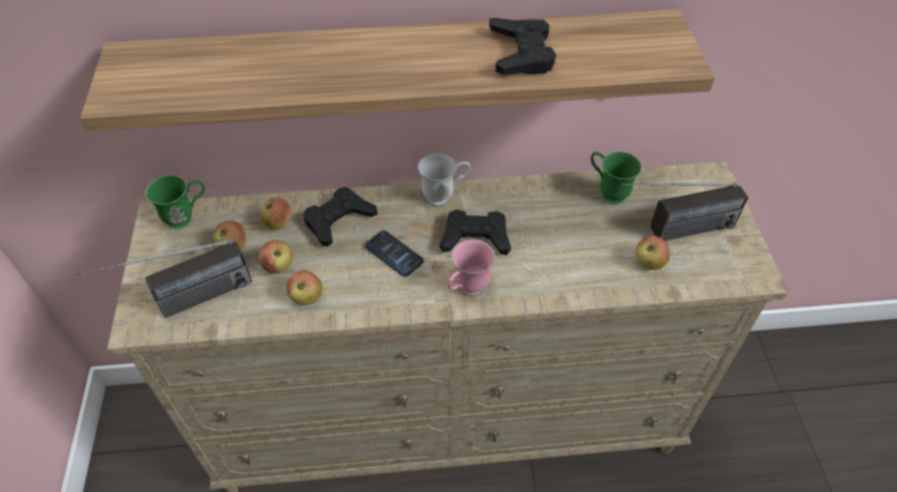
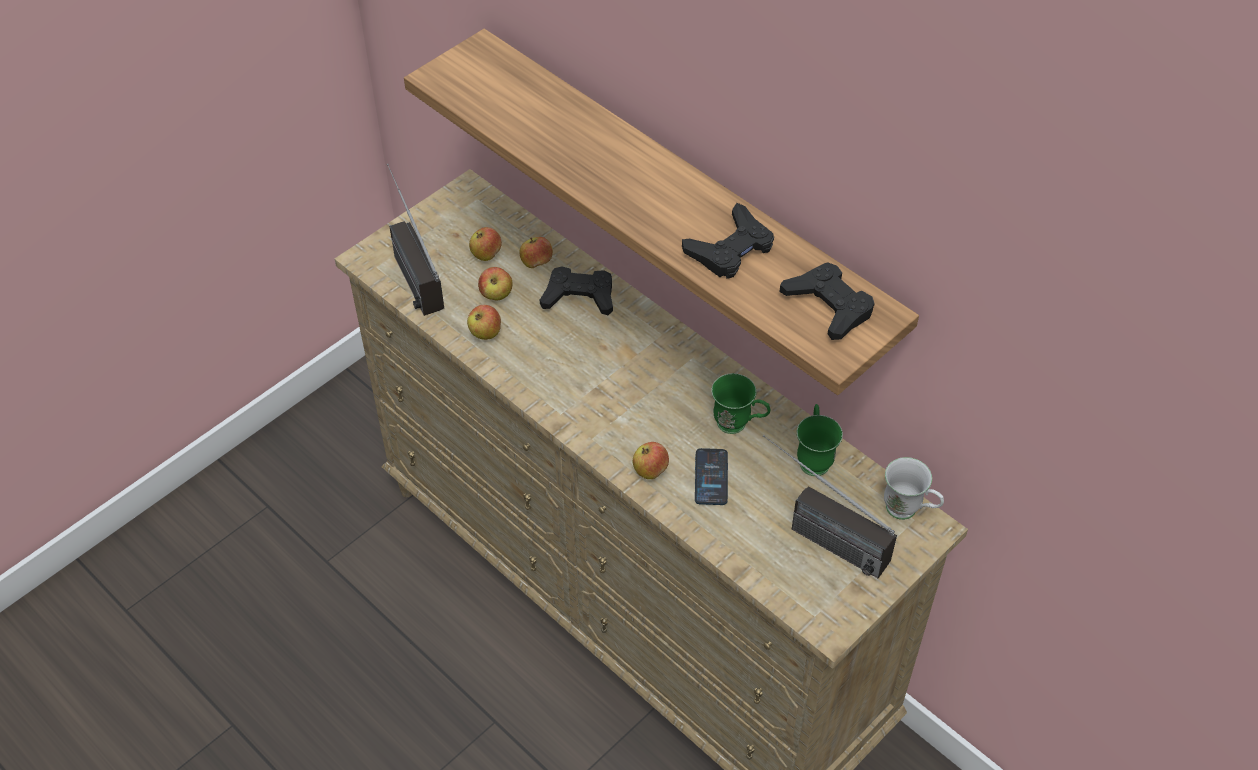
camera: 50 degrees right, 0 degrees up
(182, 303) = (408, 267): radio -> radio turned 45 degrees clockwise
(186, 218) = (484, 206): green mug -> green mug (739, 425)
(394, 254) = (582, 355): phone -> phone (711, 477)
(444, 196) = (680, 345): white mug -> white mug (908, 511)
(467, 290) = (594, 427): pink mug -> none
(475, 237) = (656, 396): black game controller -> black game controller (828, 306)
(649, 262) = (758, 535): apple -> apple (650, 470)

